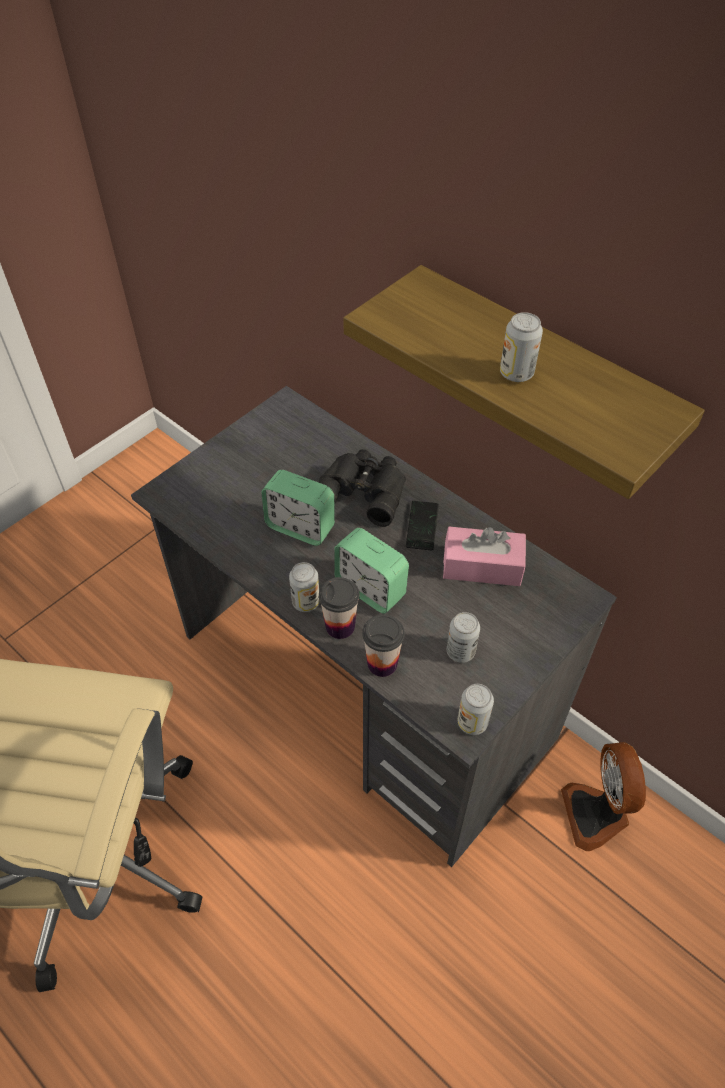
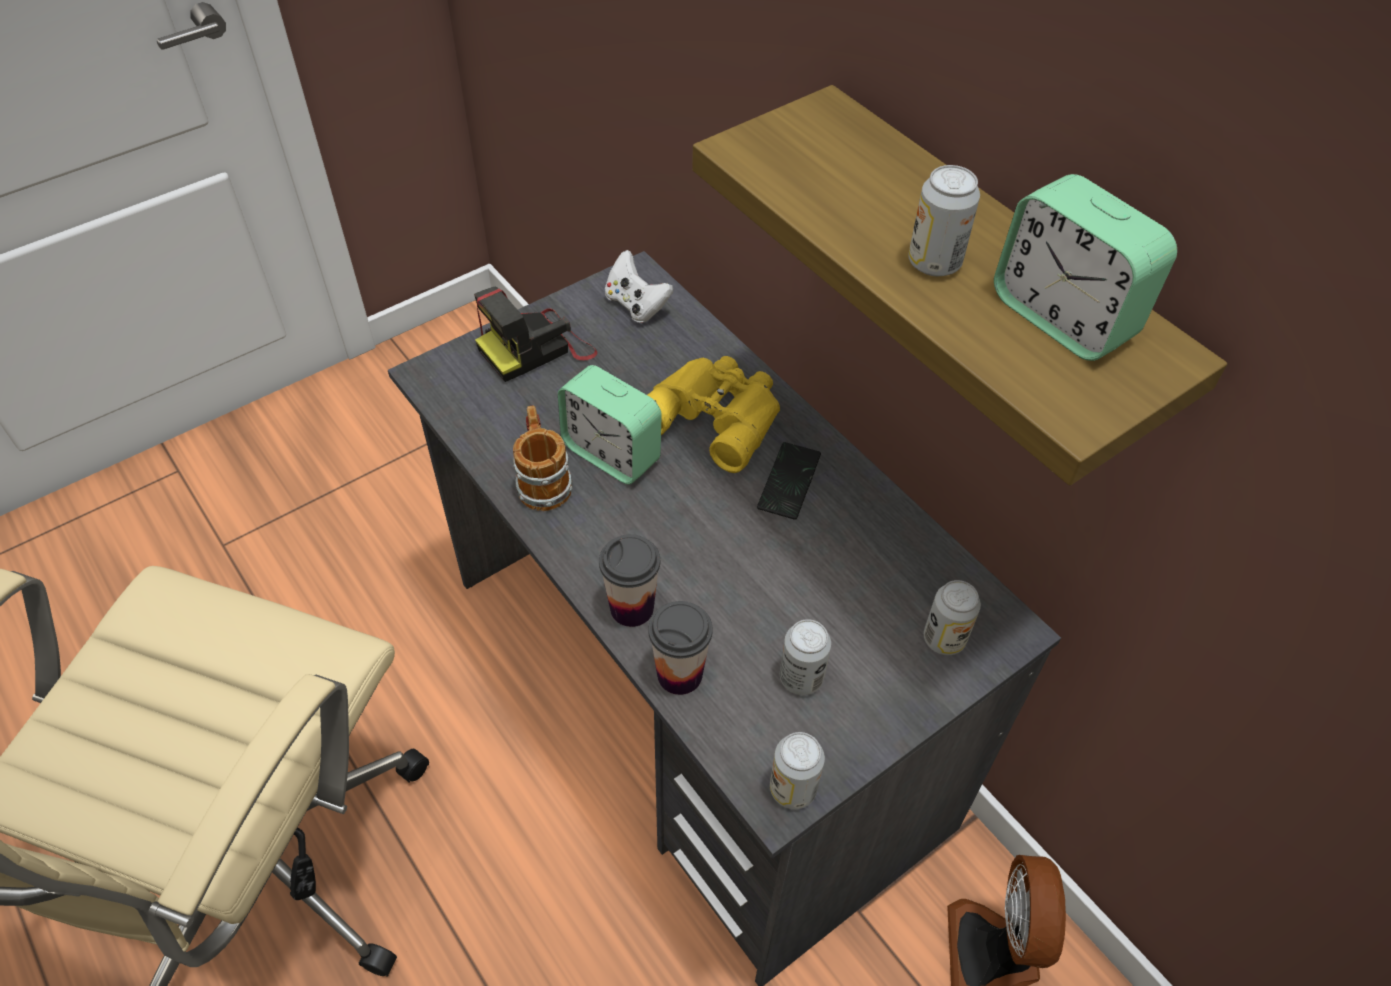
camera: 10 degrees right, 0 degrees up
(230, 463) = (537, 348): none -> camera
(258, 552) = (543, 480): none -> mug
(290, 423) = (636, 305): none -> white game controller
(306, 602) = (591, 564): can -> can (944, 639)
(363, 489) = (716, 415): black binoculars -> yellow binoculars
(370, 589) = (690, 561): alarm clock -> alarm clock (1063, 317)
(482, 566) = (864, 555): pink tissue box -> none

